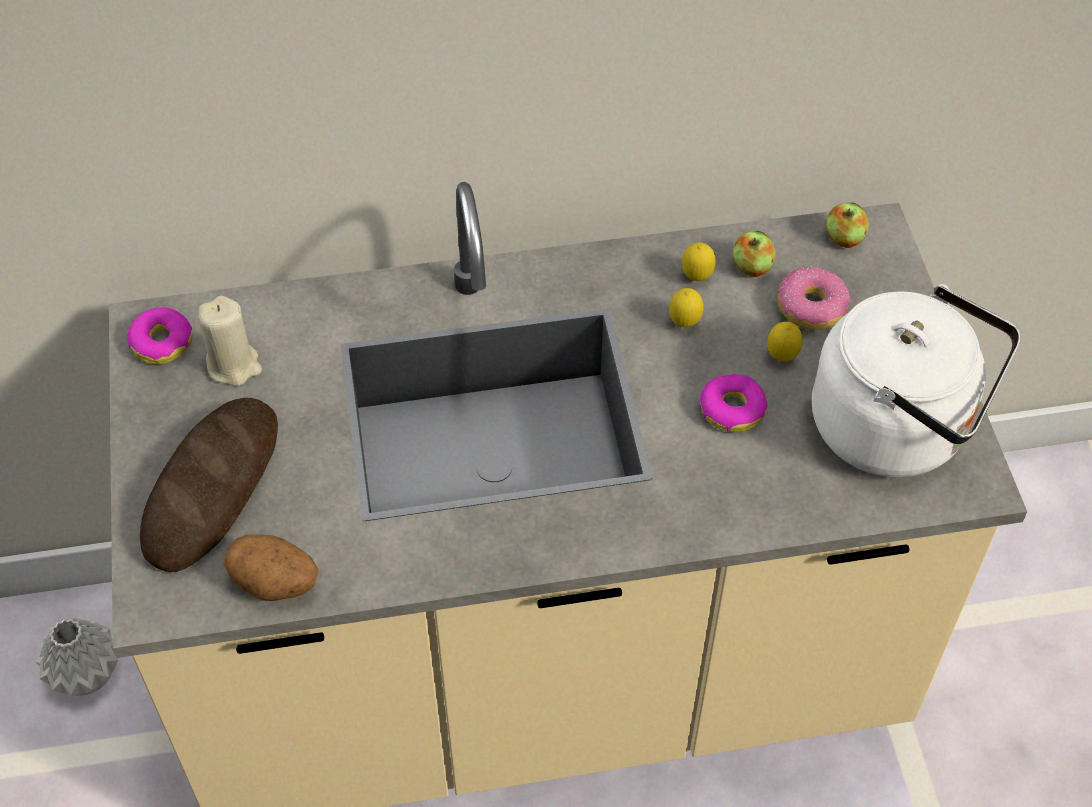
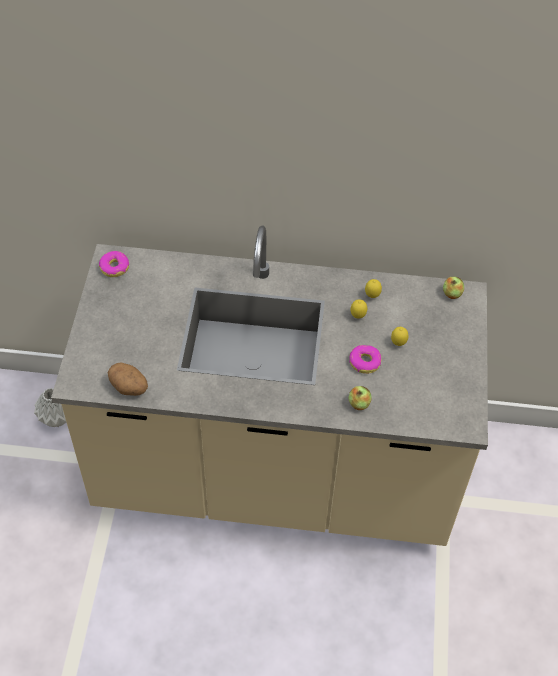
camera: 15 degrees right, 0 degrees up
(213, 489) = (116, 339): bread -> none
(234, 365) = (143, 285): beige candle -> none
(751, 267) = (401, 297): apple -> apple (359, 403)
(812, 307) = (422, 323): donut -> none
(898, 428) = (441, 390): white kettle -> none

